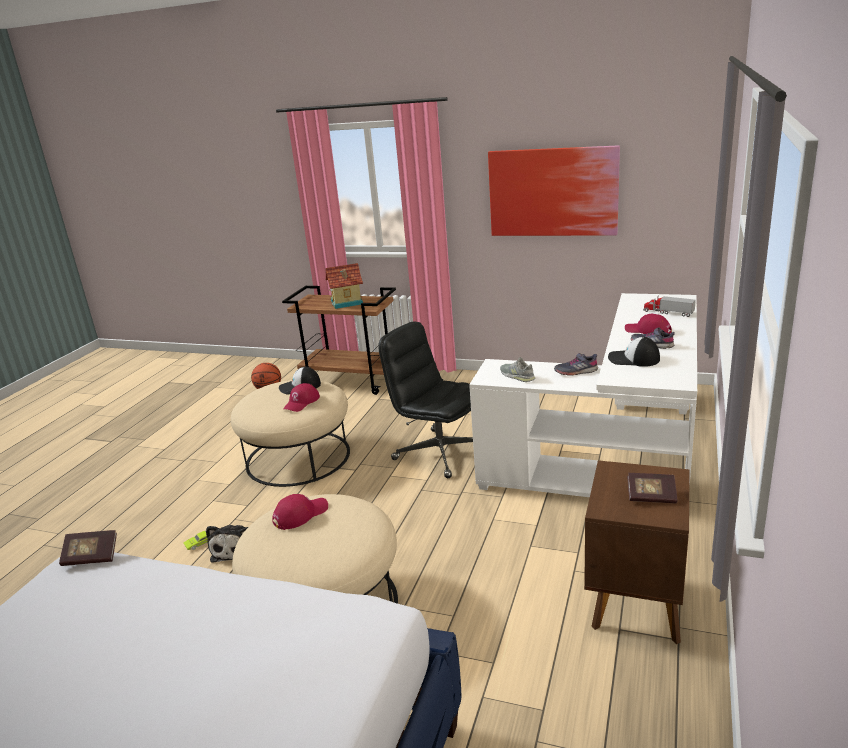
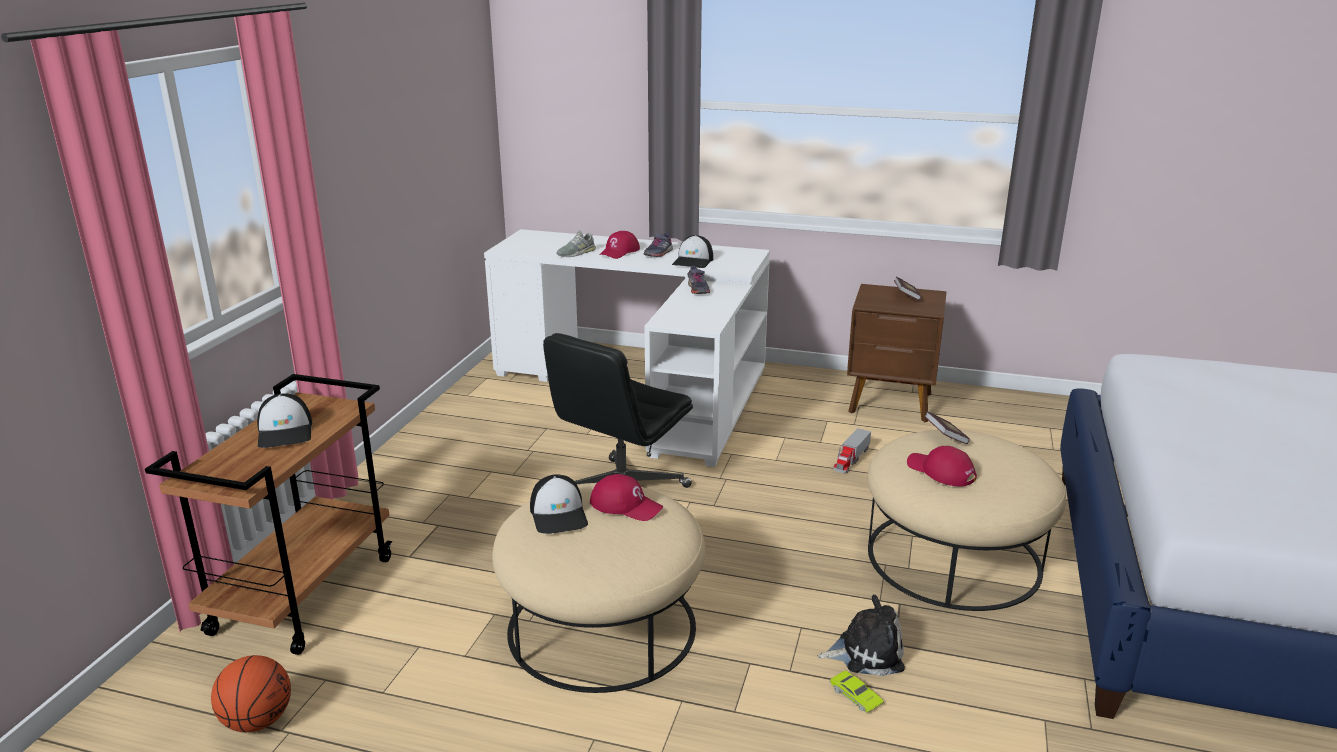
camera: 95 degrees left, 0 degrees up
(91, 557) = (1191, 506): book -> book (945, 437)
(347, 302) = (286, 432): toy house -> cap
(517, 376) = (703, 312): grey shoe -> grey shoe (576, 253)
(553, 192) = (394, 144): picture -> none
(668, 312) = (569, 241): toy truck -> toy truck (851, 459)

